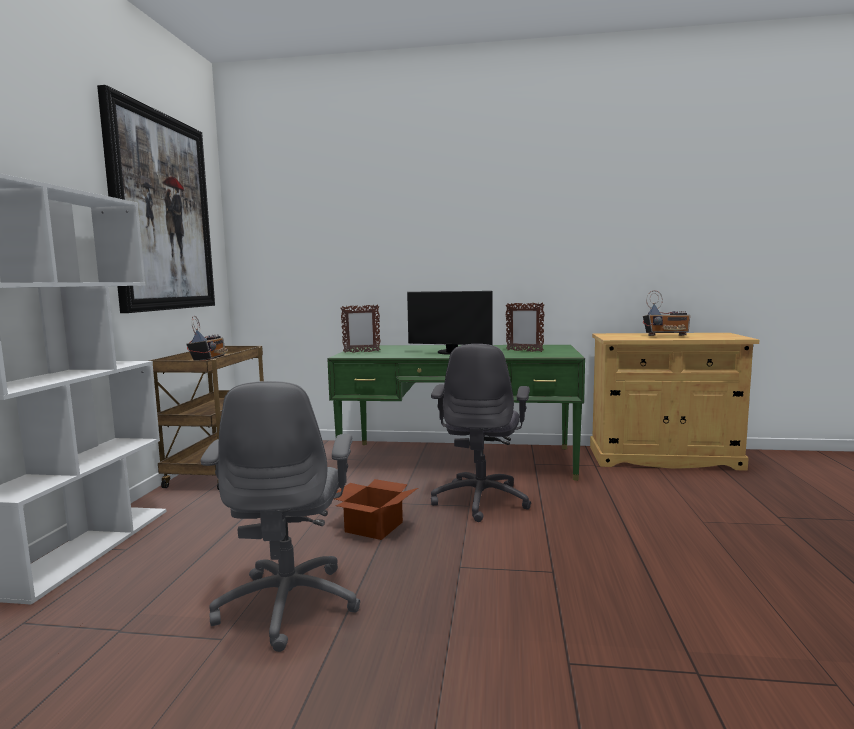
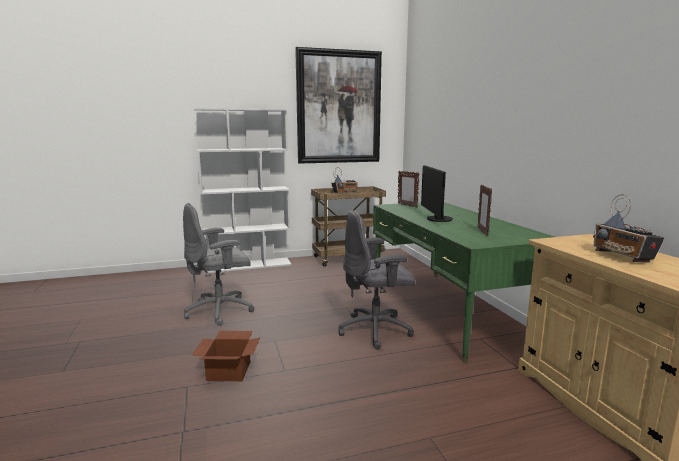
camera: 65 degrees right, 5 degrees up
(373, 526) = (309, 308): cardboard box -> cardboard box (230, 370)

